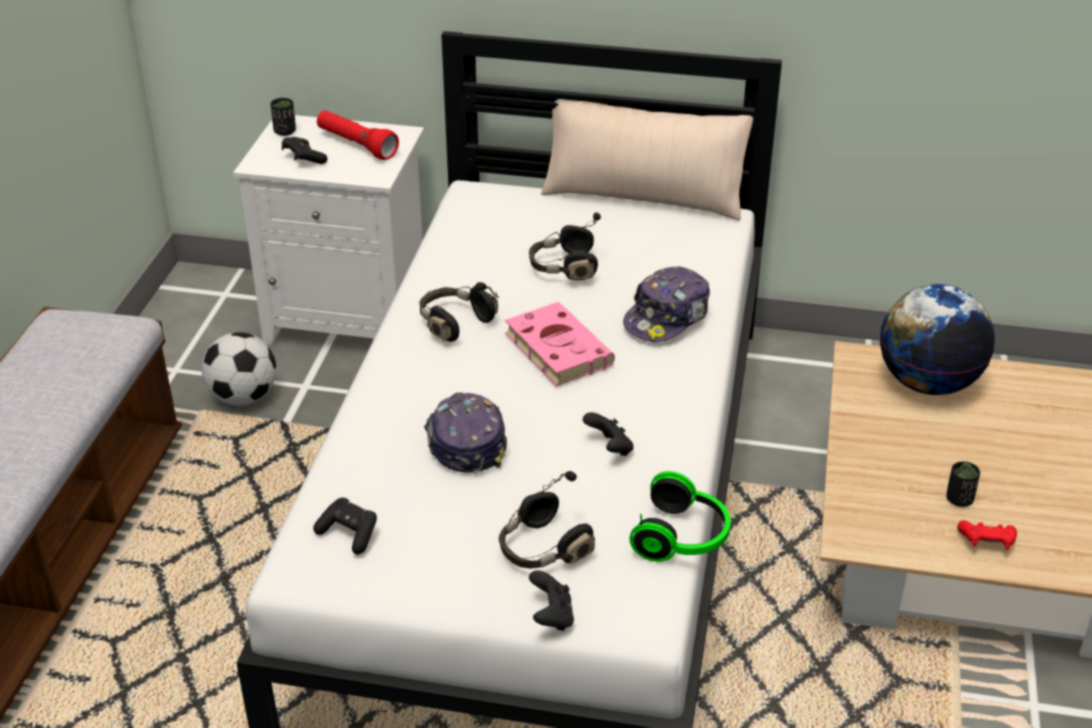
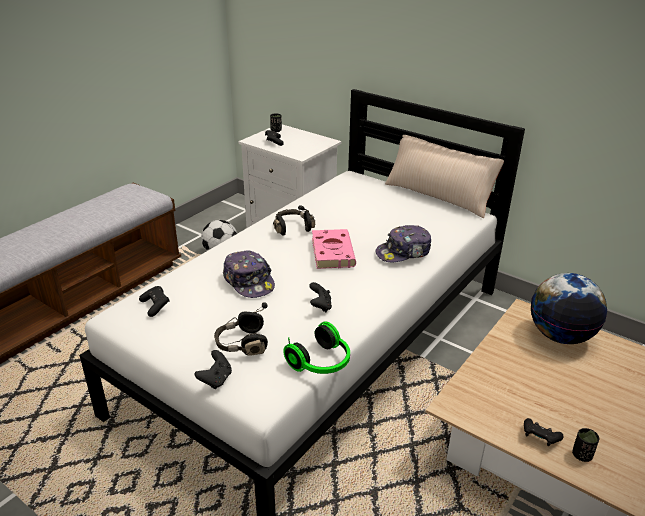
camera: 25 degrees right, 5 degrees down
(356, 145) = (303, 142): red flashlight -> none
(465, 442) = (249, 281): cap -> cap turned 135 degrees clockwise
(564, 267) = (368, 217): black headphones -> none
(959, 499) = (537, 406): black cup -> black cup (581, 455)
(986, 543) = (539, 438): red game controller -> black game controller

